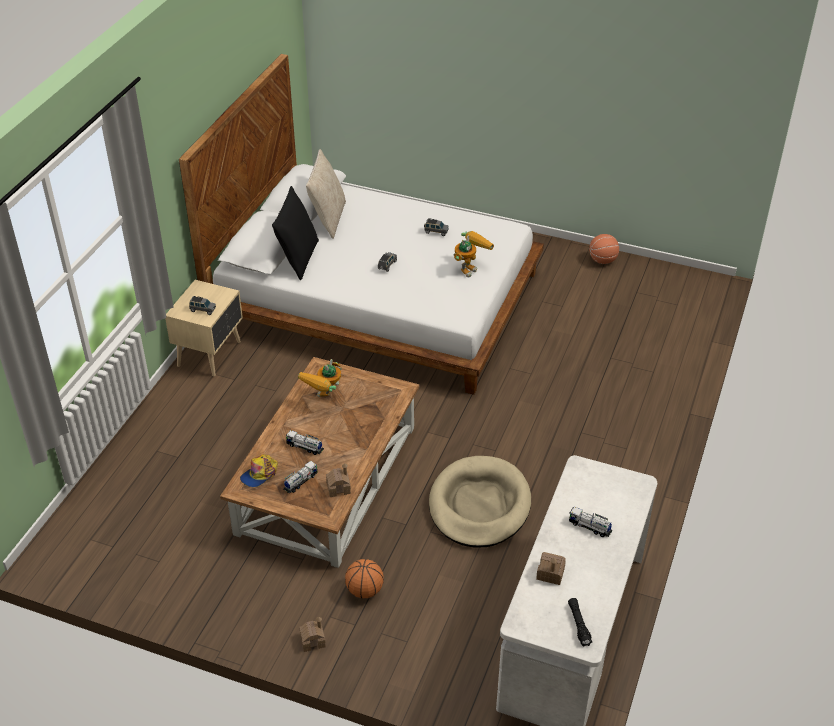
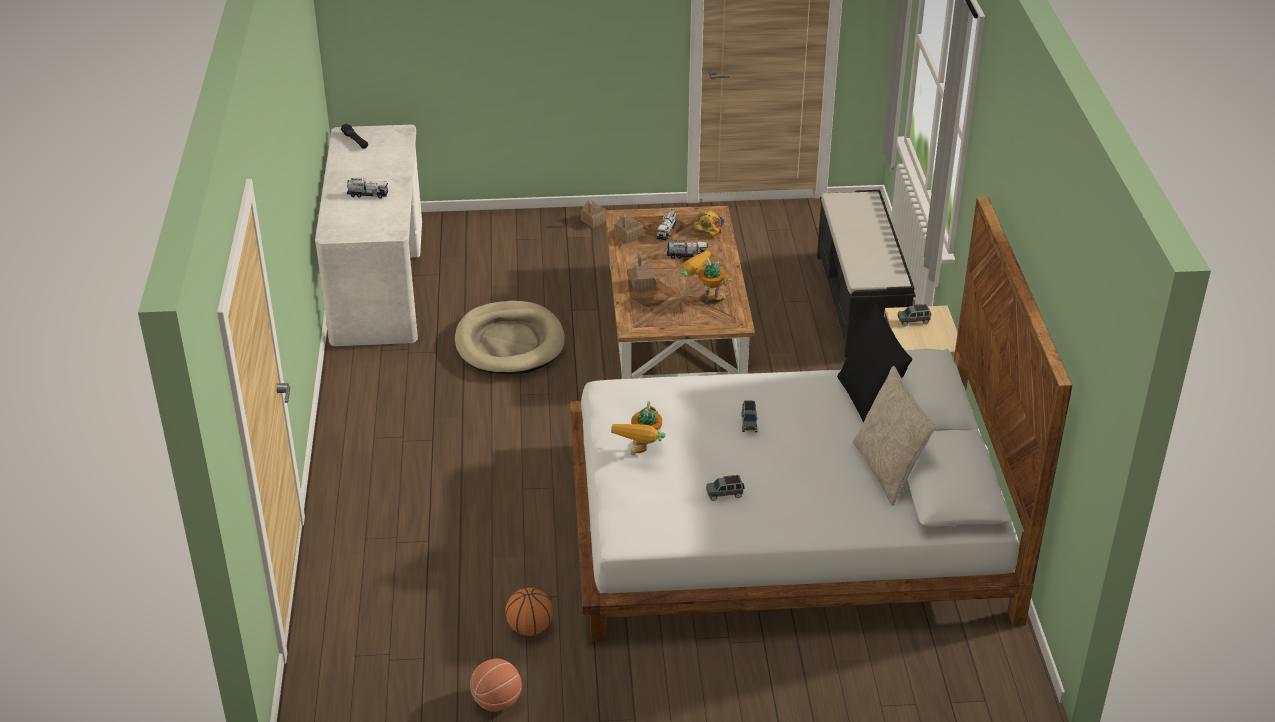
camera: 155 degrees right, 5 degrees down
(164, 445) = (860, 304): none -> black bench
(325, 399) = (704, 298): toy robot -> toy robot turned 60 degrees counterclockwise
(364, 590) = (575, 258): basketball -> basketball (530, 628)
(550, 573) = (390, 161): toy house -> toy house (643, 284)

